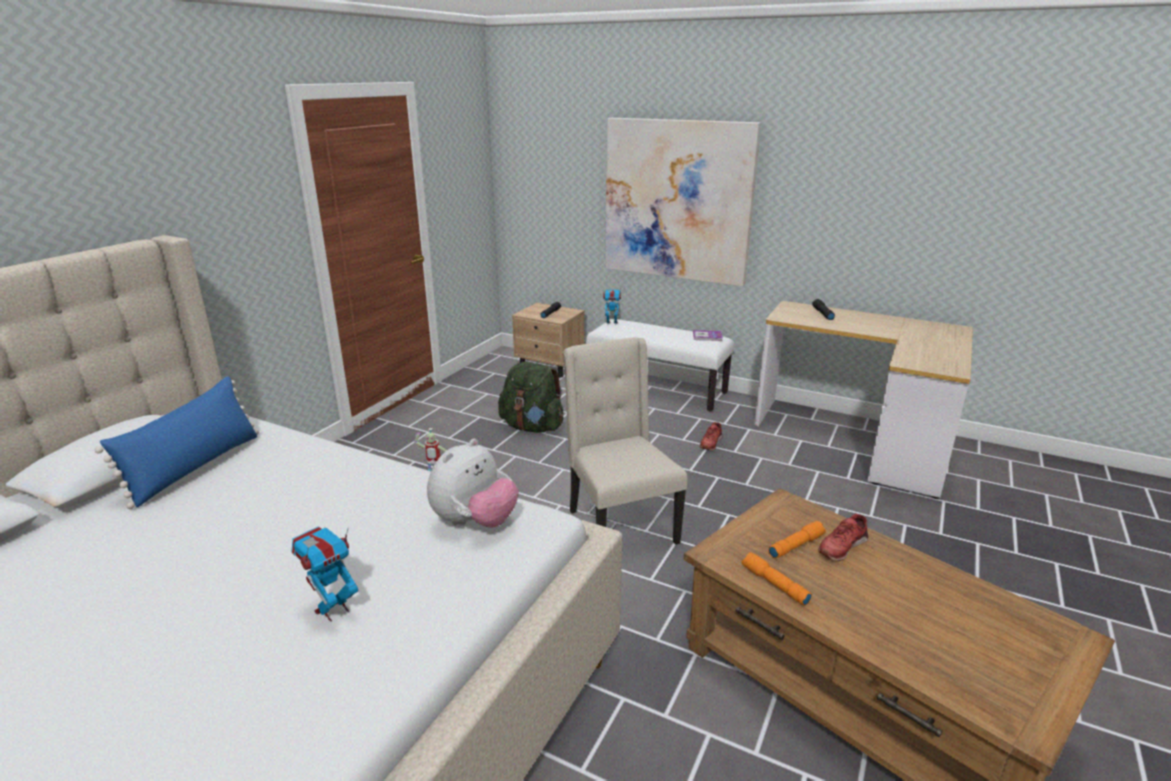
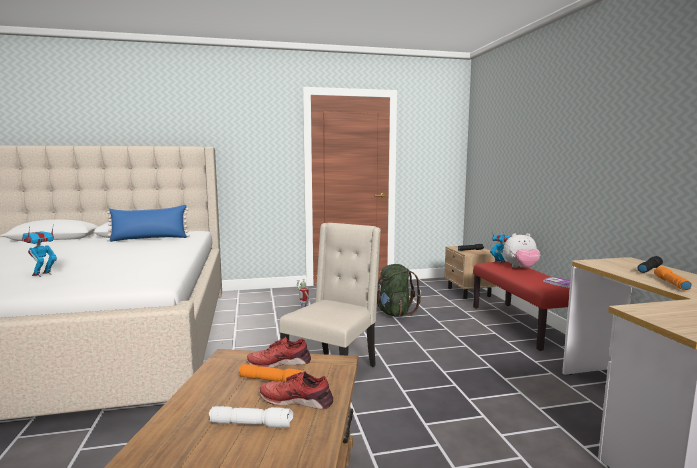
camera: 50 degrees right, 15 degrees down
(333, 610) = (42, 274): toy robot -> toy robot turned 60 degrees counterclockwise
(474, 522) = (142, 274): plush toy -> plush toy (520, 268)
(657, 389) = (522, 325): white bench -> red bench
(678, 200) = (558, 162): picture -> none
(710, 443) = (496, 366): red shoe -> red shoe (279, 362)
(774, 585) = (204, 386): orange flashlight -> orange flashlight (670, 283)
(867, 580) = (252, 424): none -> white flashlight

